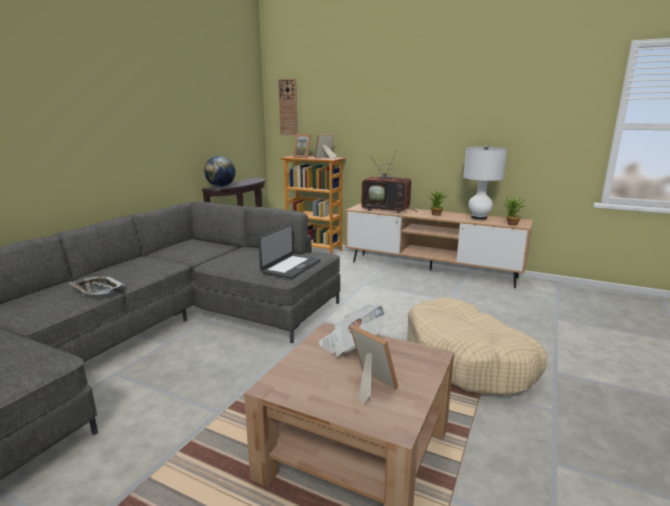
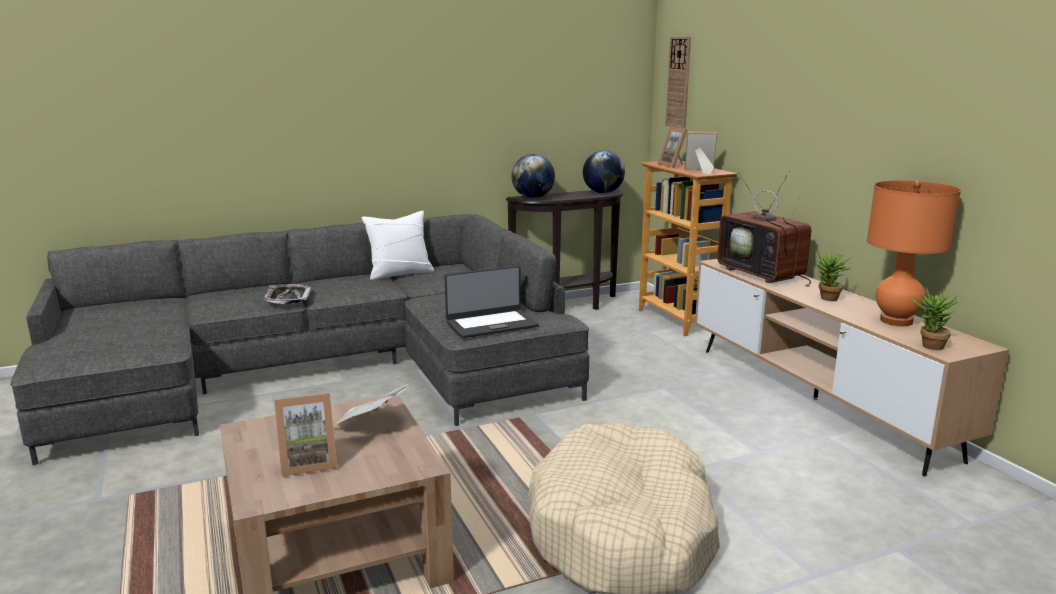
camera: 40 degrees right, 0 degrees up
(158, 253) = (400, 273): none -> white pillow
(255, 179) = (603, 193): none -> globe
(369, 386) = (308, 463): picture frame -> picture frame turned 75 degrees clockwise
(478, 218) = (896, 321): white table lamp -> orange table lamp

